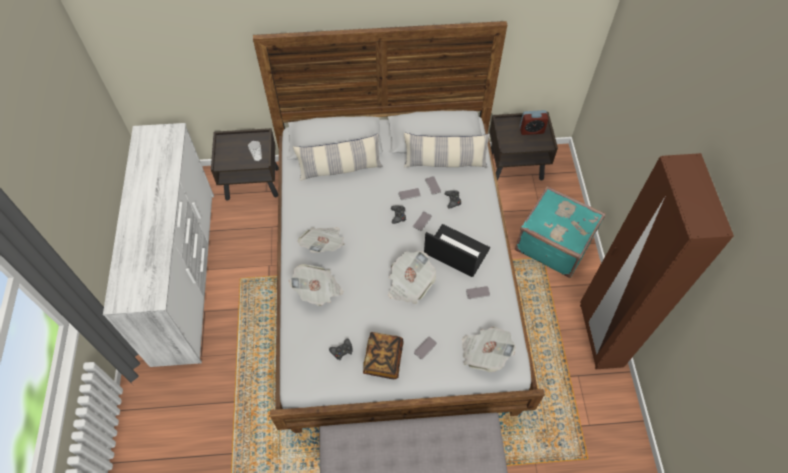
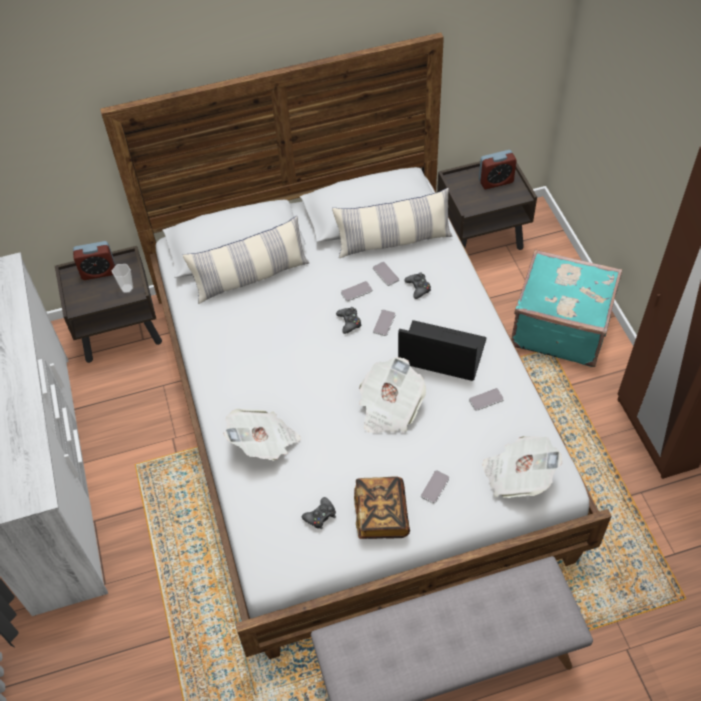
camera: 10 degrees left, 5 degrees down
(241, 142) = (98, 272): none -> alarm clock
(324, 245) = (256, 381): newspaper -> none

